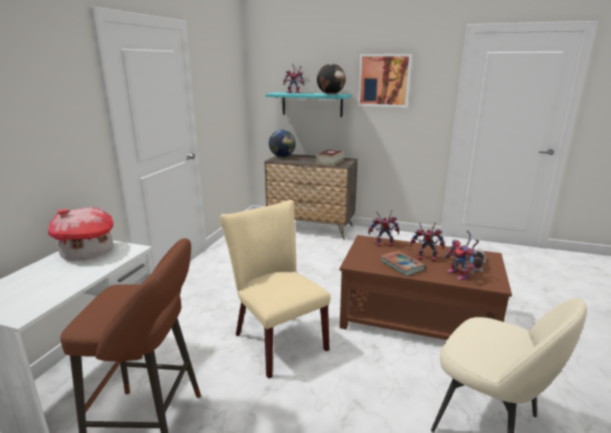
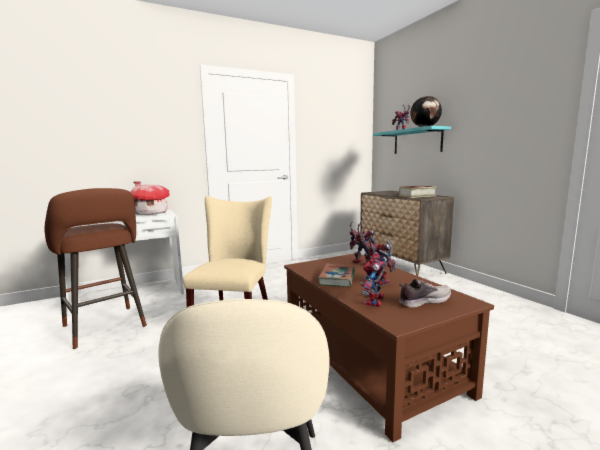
camera: 45 degrees right, 10 degrees down
(282, 156) = (384, 191): globe -> none
(384, 80) = (484, 106): picture -> none

